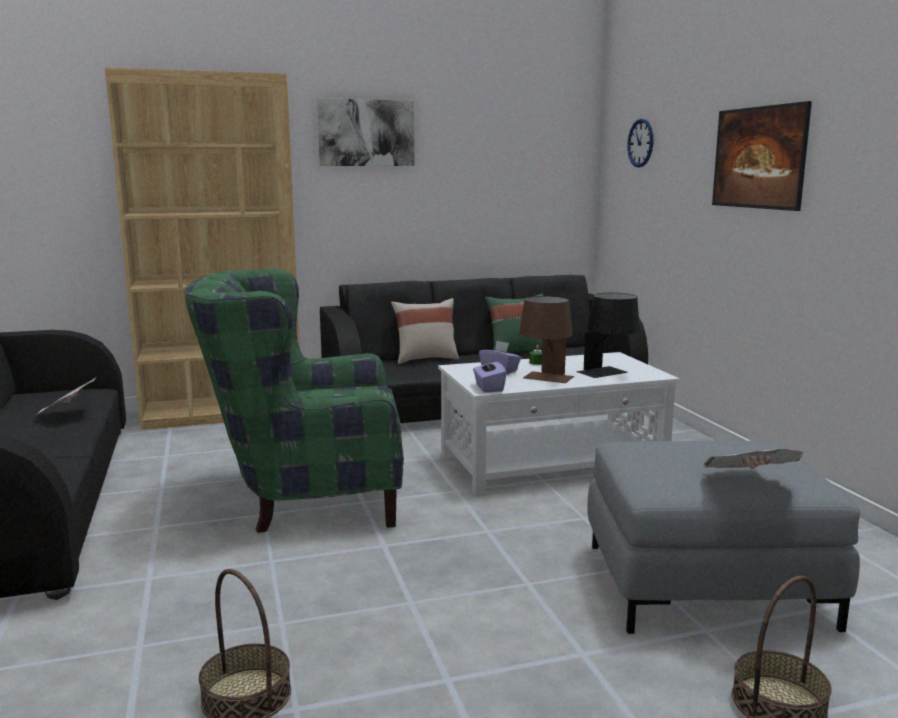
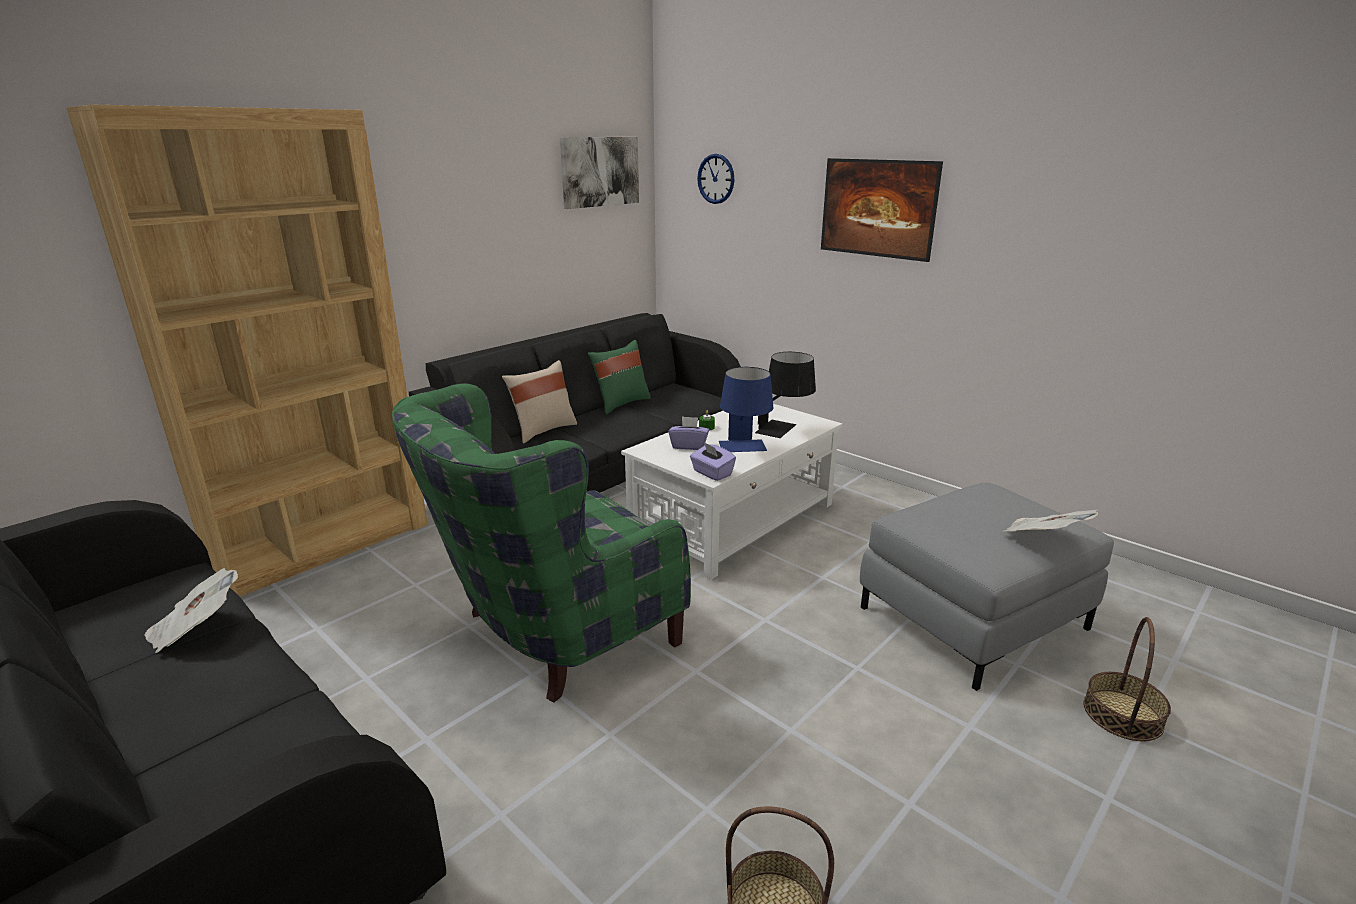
camera: 30 degrees left, 10 degrees up
(366, 133) = (432, 175): picture -> picture (599, 171)
(545, 379) = (744, 449): brown table lamp -> blue table lamp

